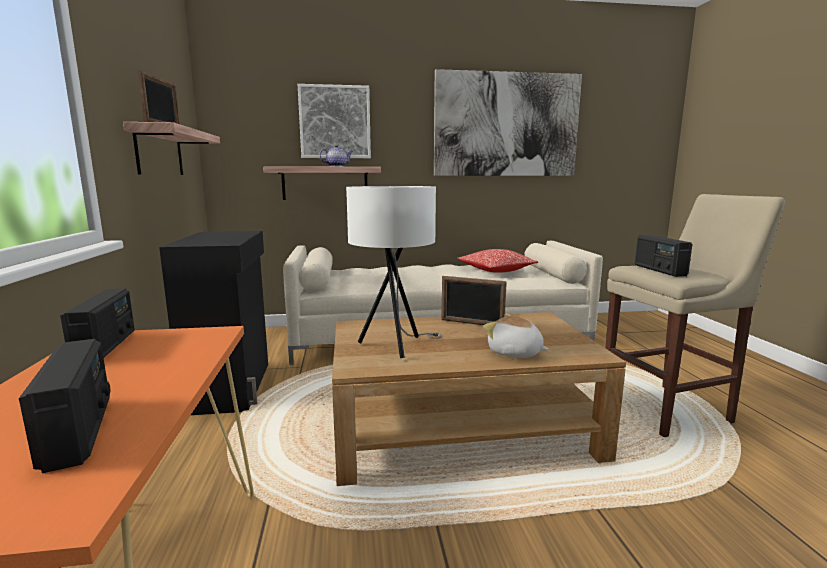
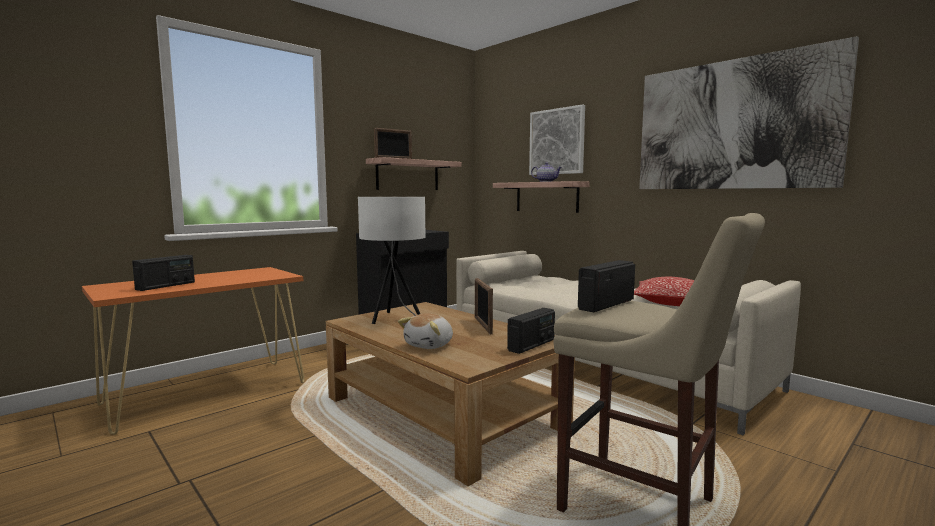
camera: 55 degrees right, 5 degrees down
(106, 347) = (252, 271): radio -> radio (532, 345)
(514, 353) = (430, 345): plush toy -> plush toy turned 150 degrees counterclockwise

